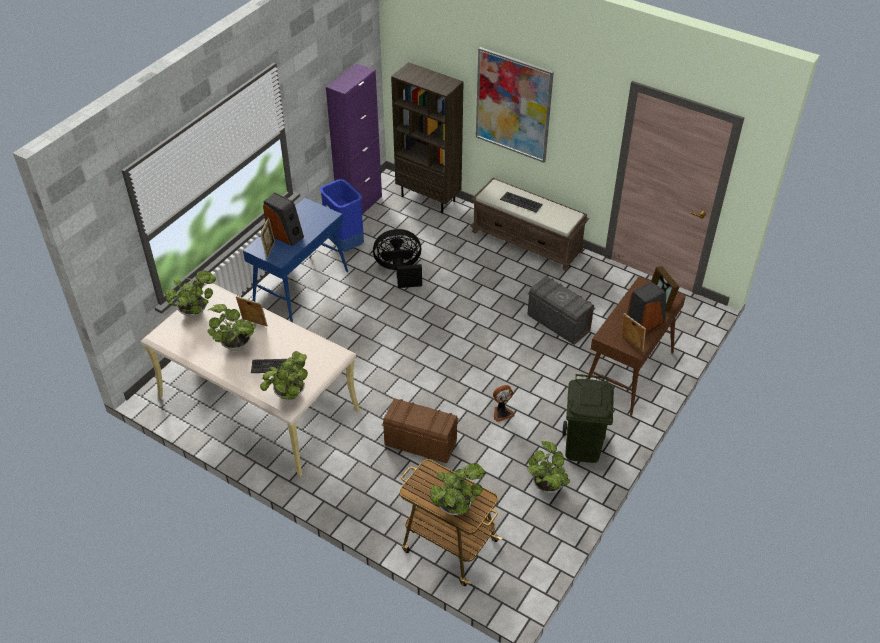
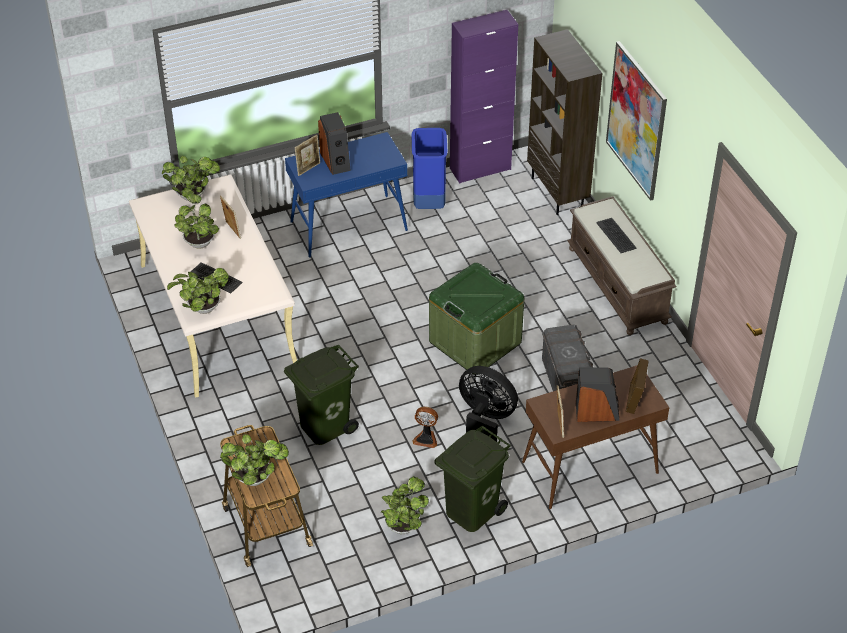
camera: 35 degrees right, 0 degrees up
(400, 272) = (457, 255): black fan -> black fan (485, 419)
(420, 443) = (324, 425): brown storage box -> green trash can
(470, 326) = (475, 342): none -> green storage box

